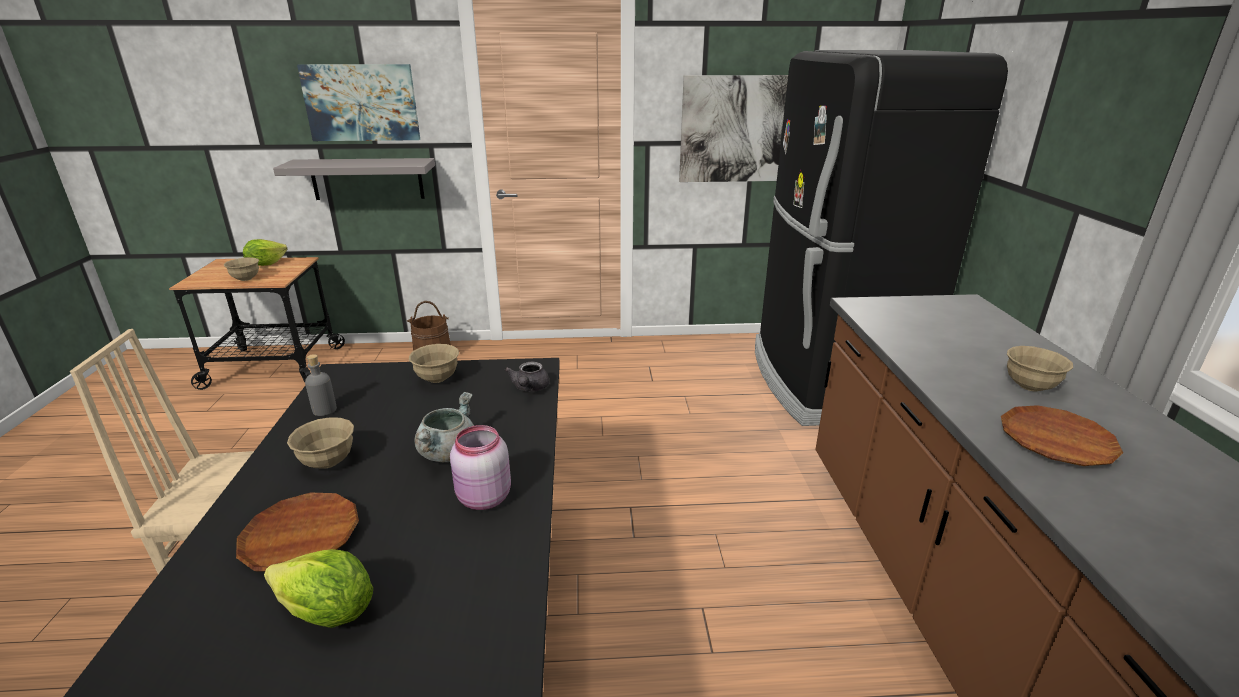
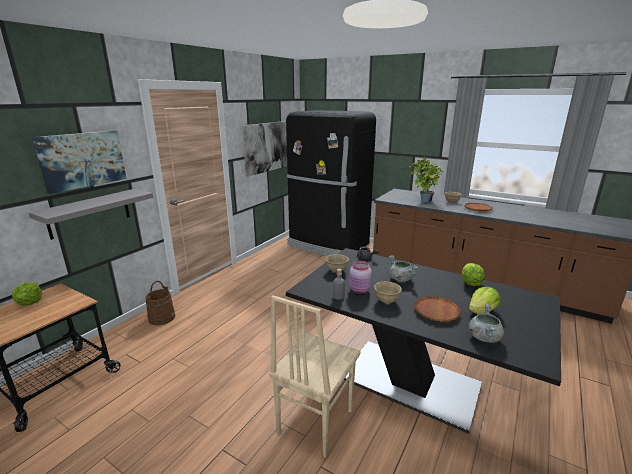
camera: 55 degrees left, 5 degrees down
(185, 640) = (484, 337): none -> grey cooking pot
(246, 279) = (49, 313): beige bowl -> none
(483, 498) = (435, 279): pink jar -> pink jar (359, 290)
(497, 561) = (470, 283): none -> lettuce
(945, 346) = (422, 201): none -> potted plant

